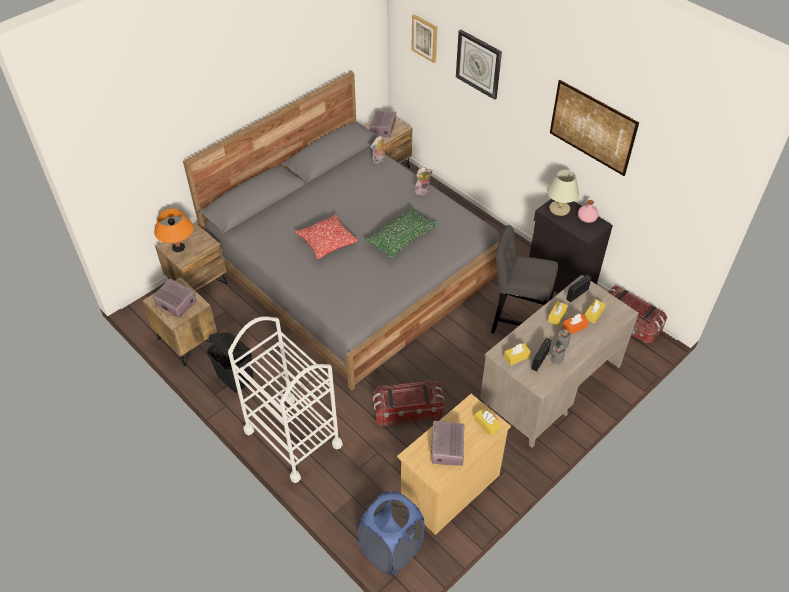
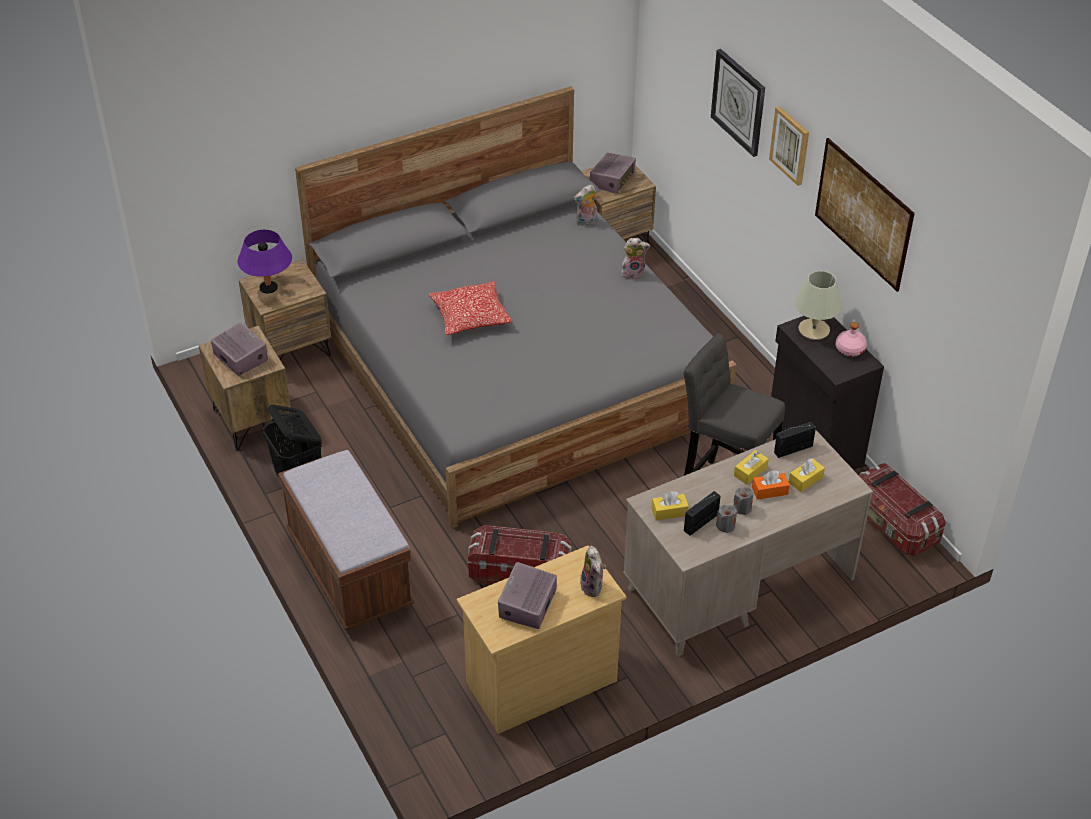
camera: 15 degrees right, 5 degrees down
(178, 248) = (268, 288): orange table lamp -> purple table lamp
(292, 438) = (349, 571): white cart -> brown bench
(391, 549) = (431, 737): blue laundry basket -> none
(401, 238) = (577, 331): green pillow -> none
(425, 38) = (679, 55): picture -> picture (790, 145)
(486, 424) = (593, 587): yellow tissue box -> plush toy

